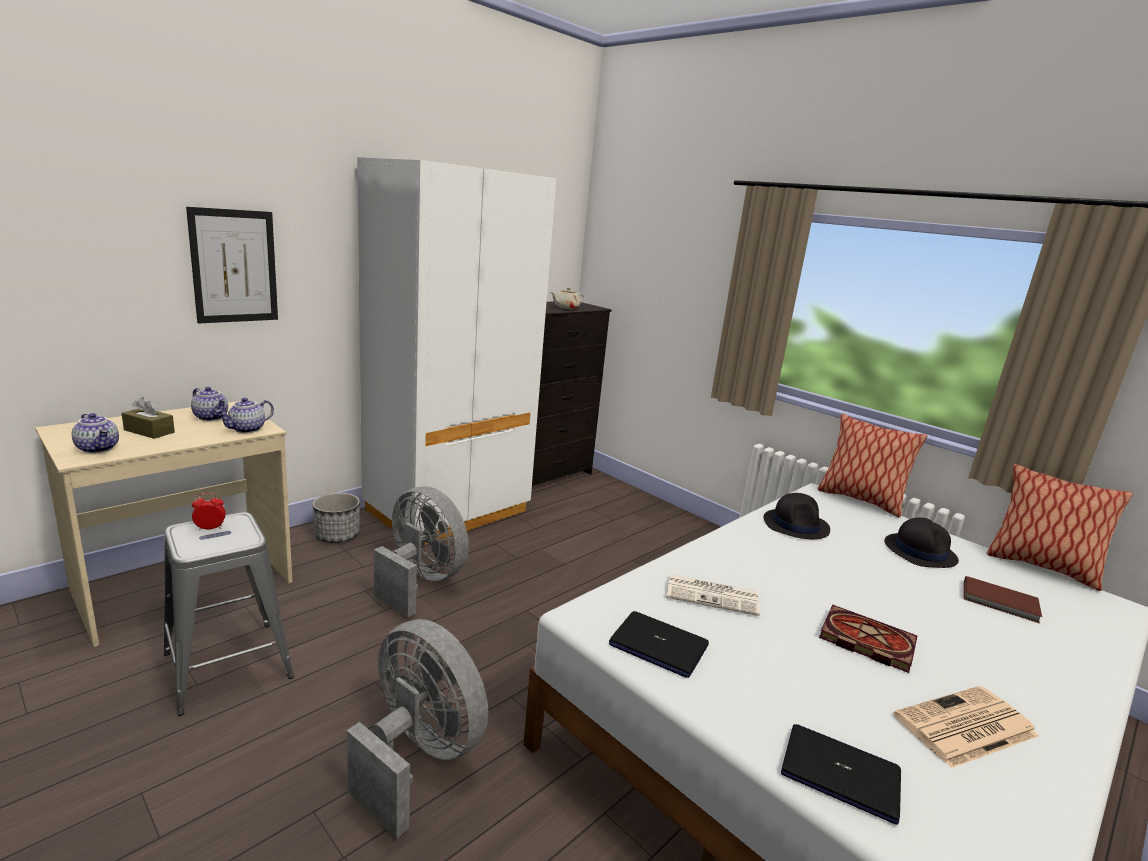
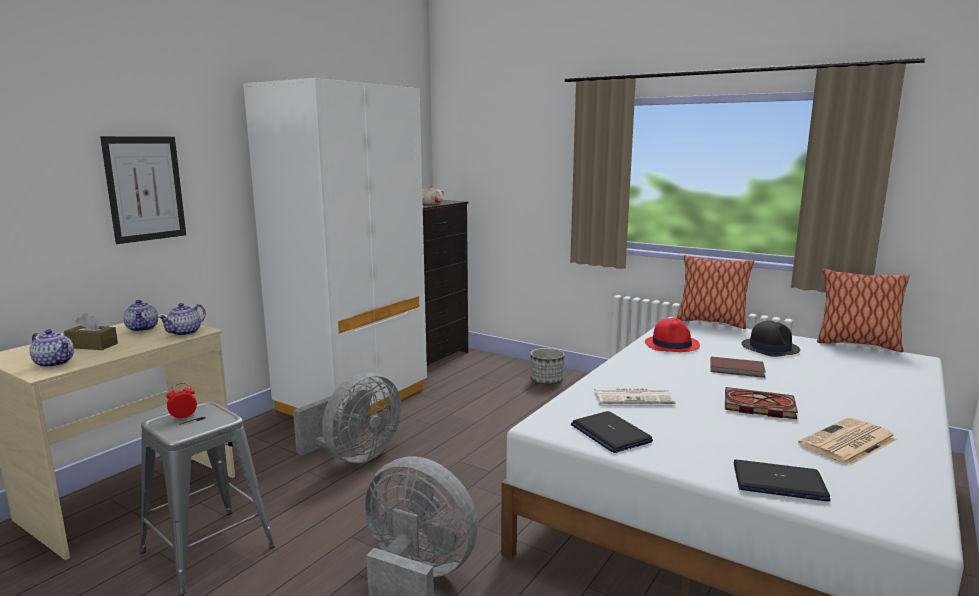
camera: 10 degrees left, 5 degrees down
(212, 417) = (143, 329): teapot -> teapot turned 45 degrees clockwise
(337, 535) = (259, 434): planter -> planter (546, 380)
(420, 582) = (355, 456): grey fan -> grey fan turned 105 degrees clockwise
(658, 645) = (610, 433): laptop -> laptop turned 45 degrees clockwise
(796, 525) = (672, 344): black hat -> red hat
(1001, 602) = (840, 369): brown book -> brown book (737, 369)

